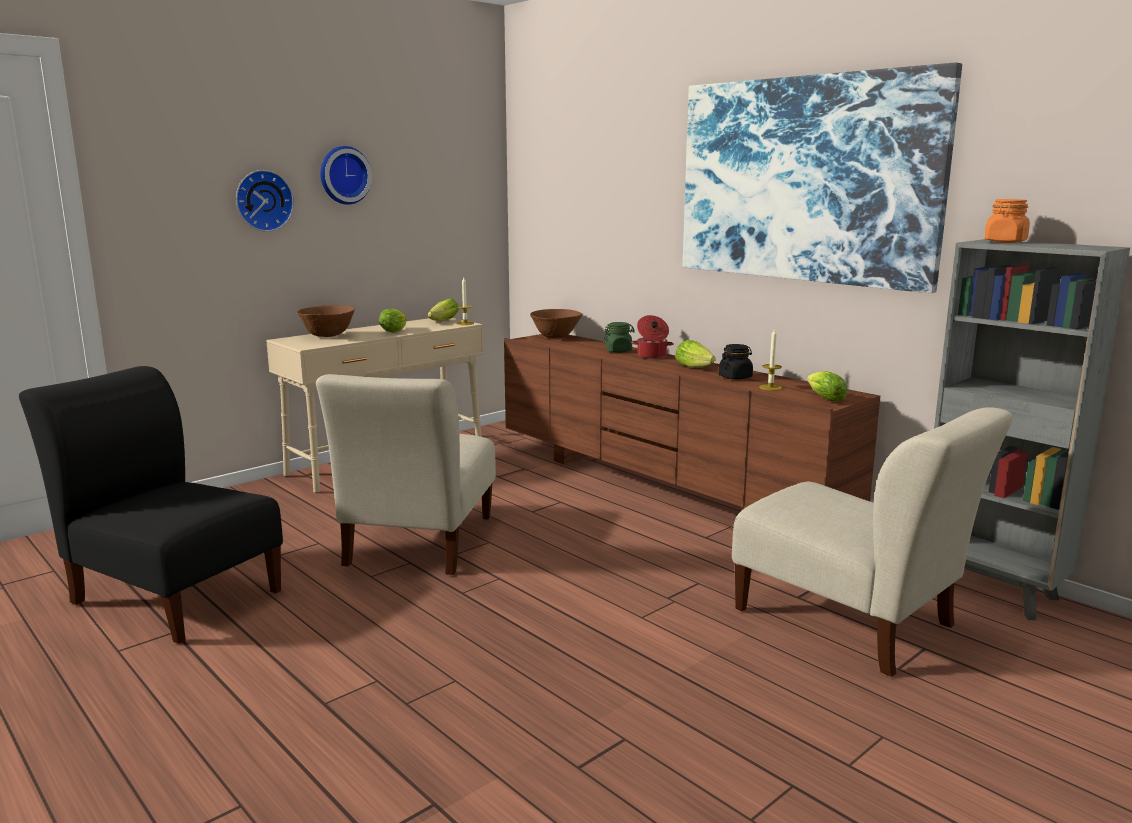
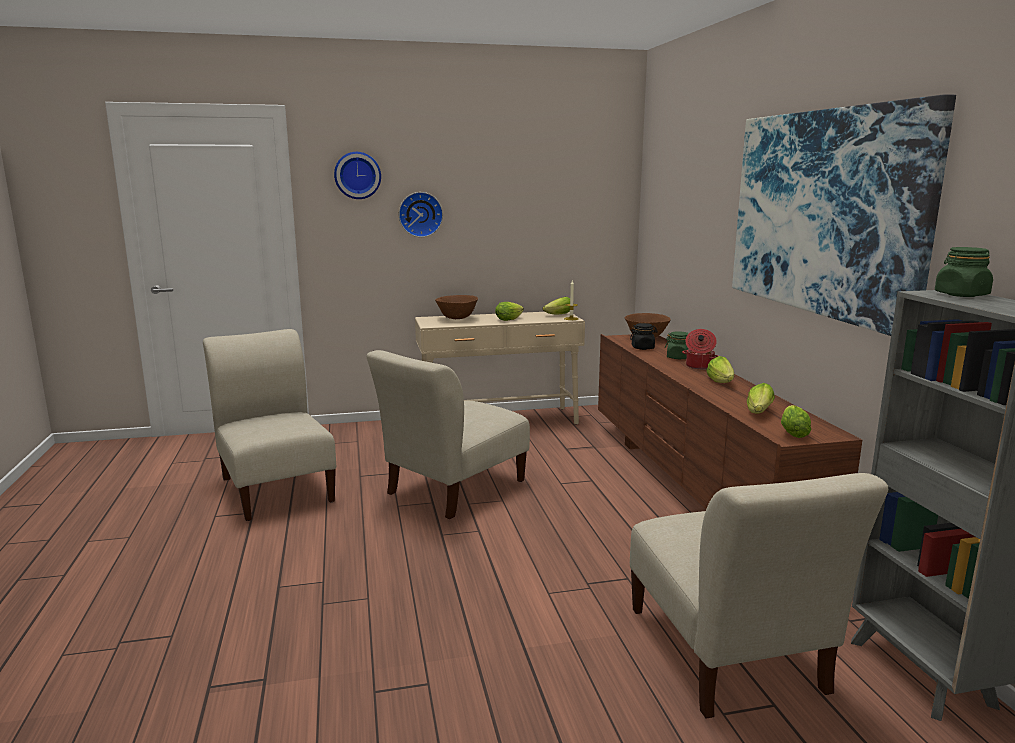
camera: 30 degrees right, 0 degrees up
(173, 594) = (277, 487): black chair -> beige chair
(343, 175) = (486, 195): wall clock -> wall clock (357, 175)
(735, 377) = (742, 397): black jar -> black jar (643, 348)
(770, 387) = (758, 413): candle -> lettuce
(1005, 241) = (961, 295): orange jar -> green jar

